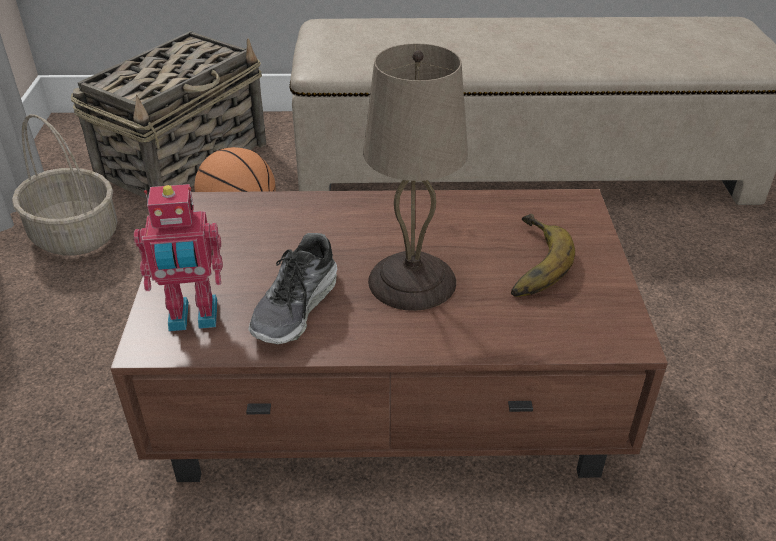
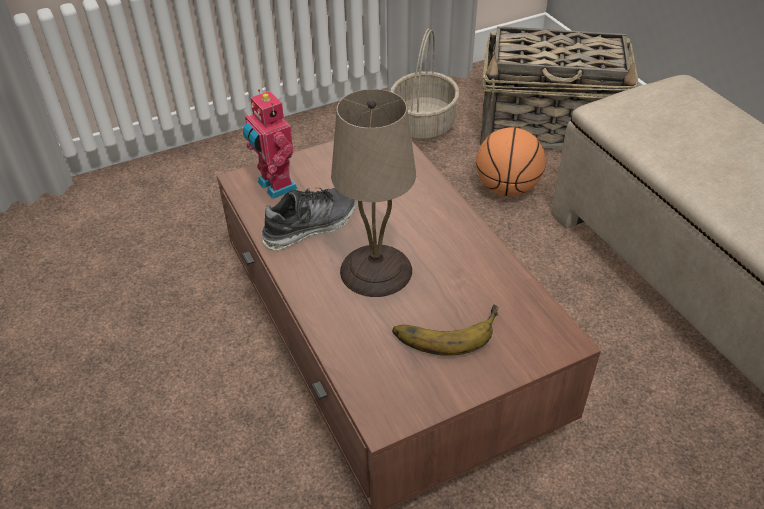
camera: 65 degrees right, 5 degrees up
(296, 308) = (311, 225): shoe -> shoe turned 150 degrees clockwise

